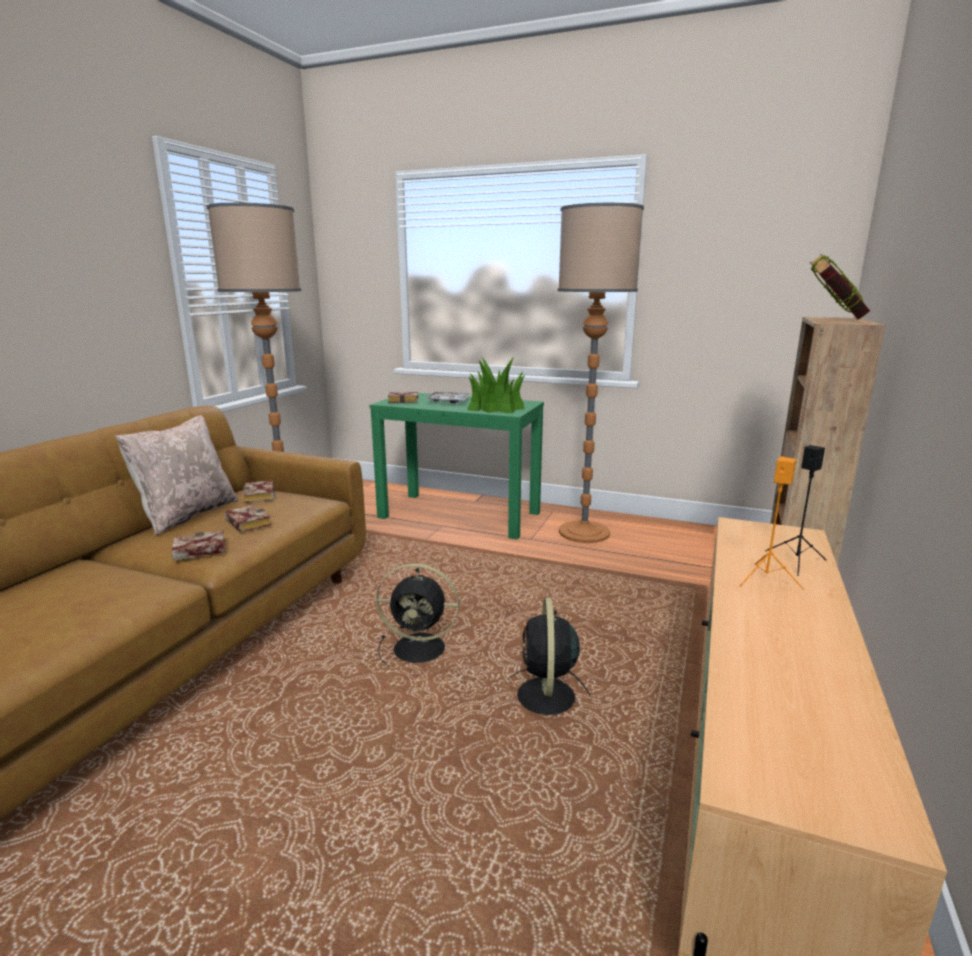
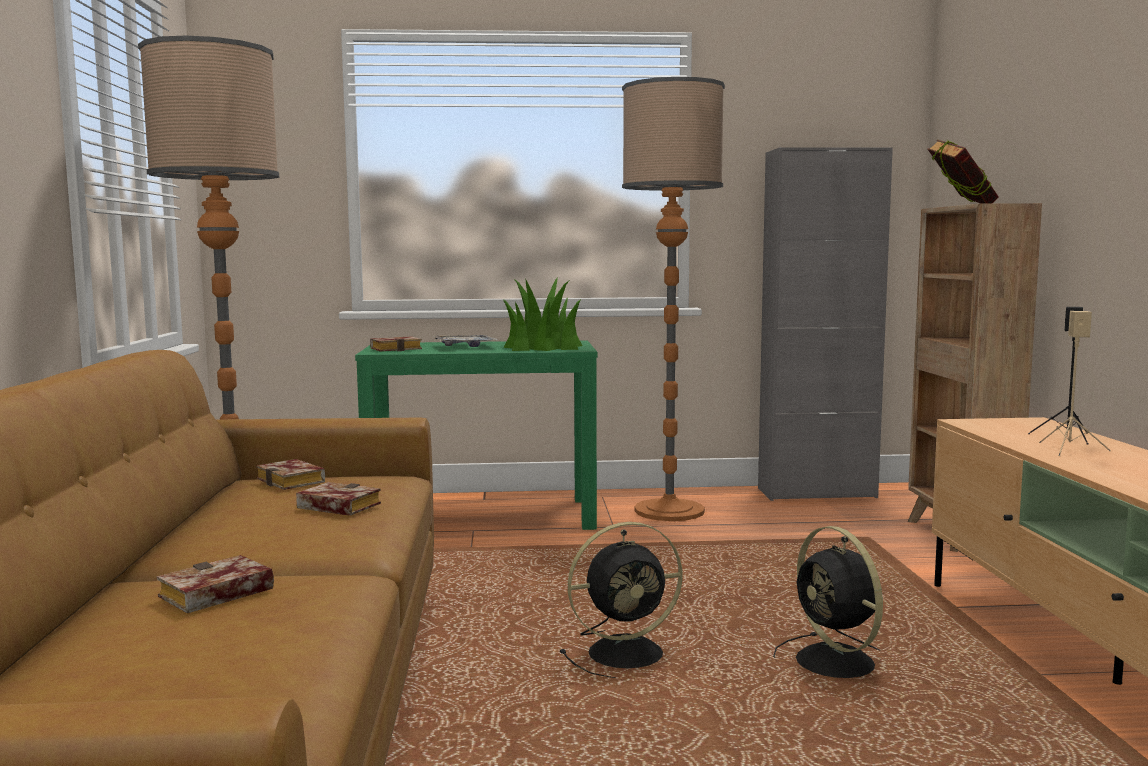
camera: 25 degrees left, 10 degrees down
(186, 515) = (210, 513): beige pillow -> none
(197, 551) = (324, 541): book -> book (214, 596)
(715, 535) = (816, 493): none -> grey cabinet
(765, 579) = (1069, 450): orange speaker -> beige speaker

